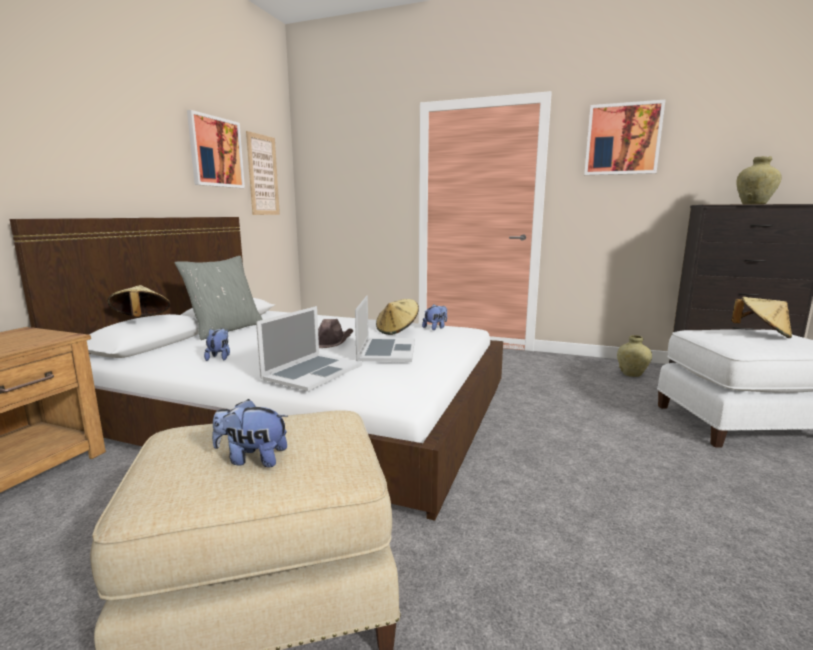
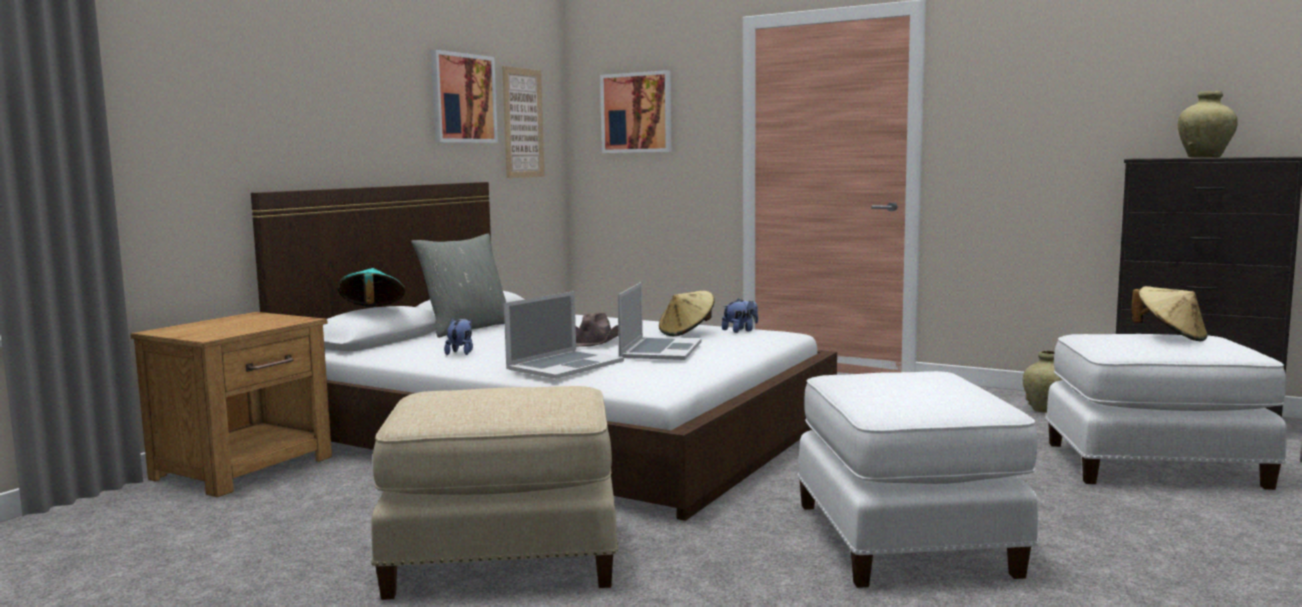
camera: 10 degrees right, 5 degrees down
(141, 320) = (372, 310): beige hat -> turquoise hat
(252, 459) = (494, 404): plush toy -> none
(622, 139) = (1028, 64): picture -> picture (636, 113)
(634, 530) = (907, 538): none -> white ottoman

